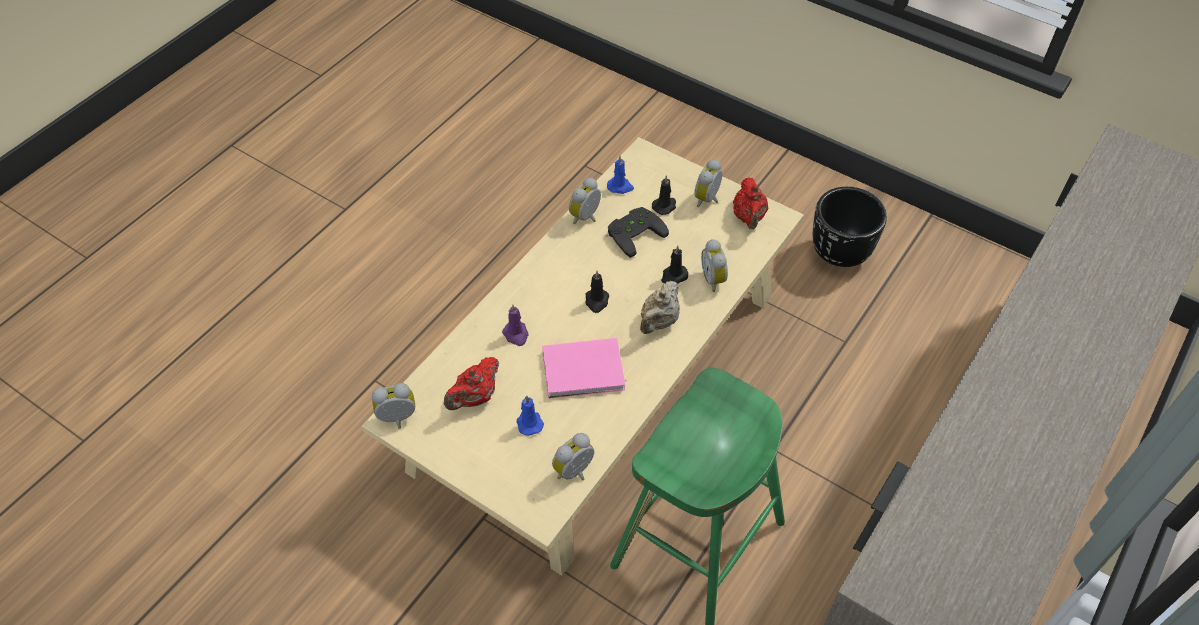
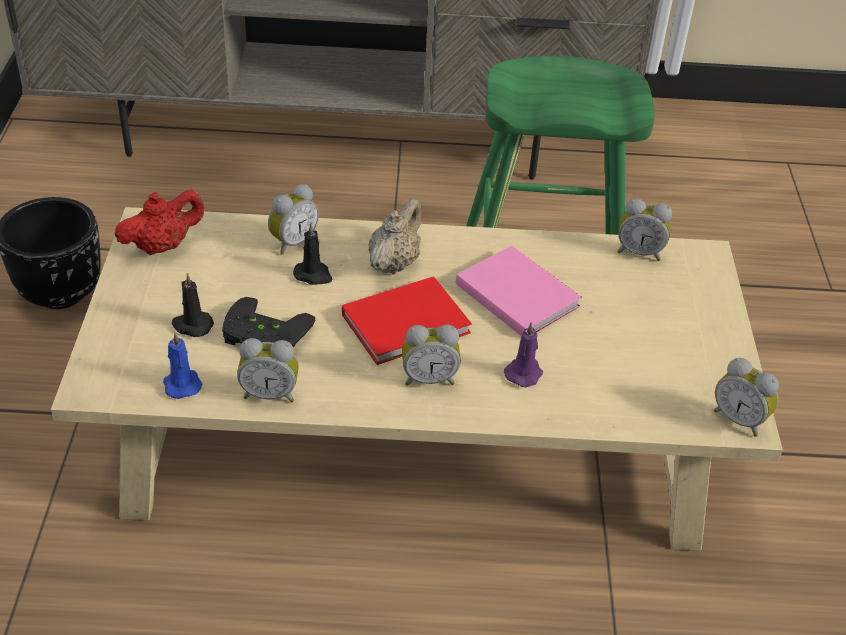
camera: 125 degrees left, 10 degrees down
(475, 397) = (642, 366): red teapot -> none
(529, 422) = (623, 308): blue candle -> none
(597, 301) = (409, 324): black candle -> red book
(659, 321) = (394, 263): beige teapot -> beige teapot turned 60 degrees counterclockwise
(708, 199) = (151, 290): alarm clock -> alarm clock (429, 378)

